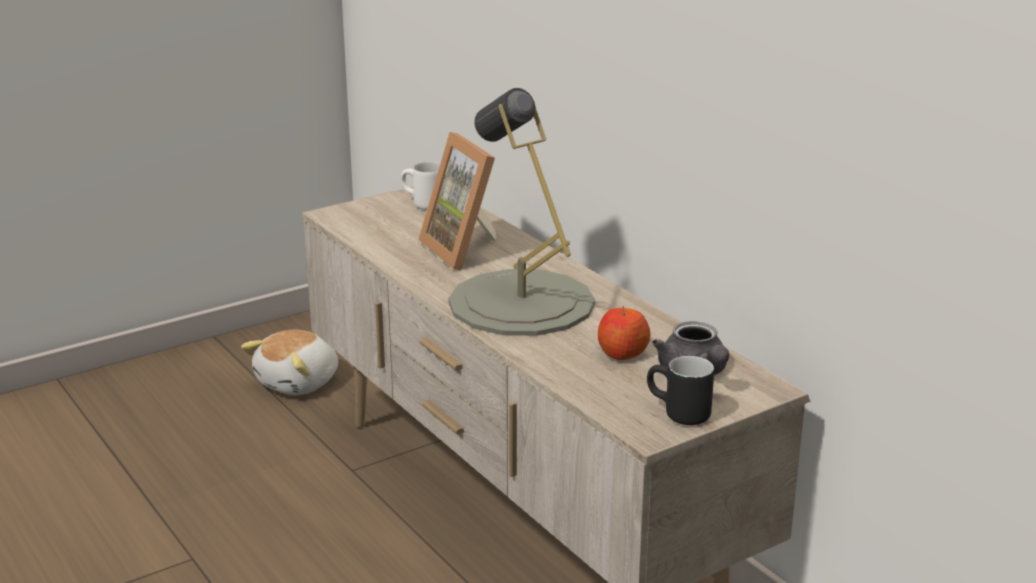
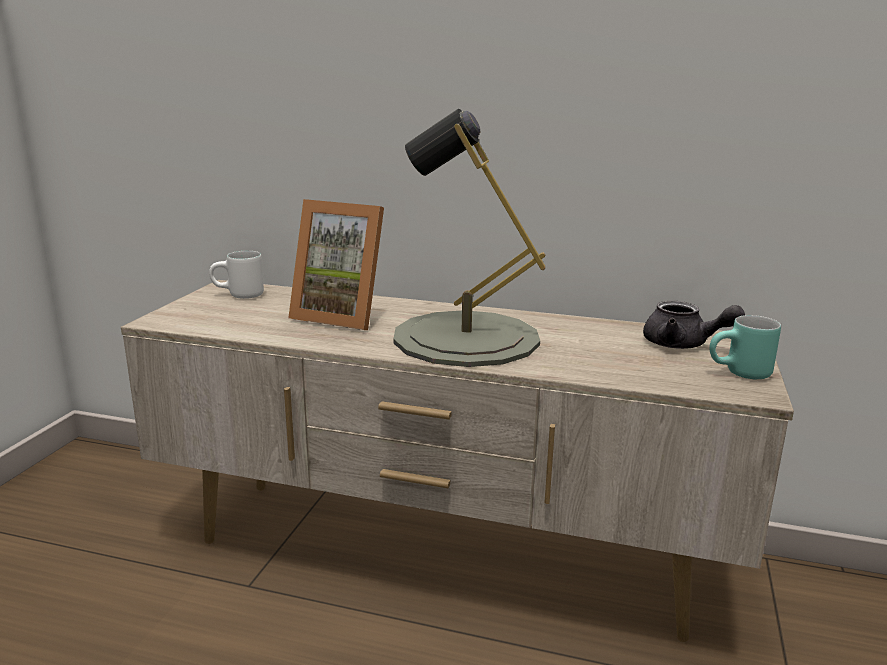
camera: 40 degrees left, 5 degrees down
(299, 382) = (99, 528): plush toy -> none
(622, 353) = (612, 348): apple -> none
(676, 414) = (740, 374): black mug -> turquoise mug

